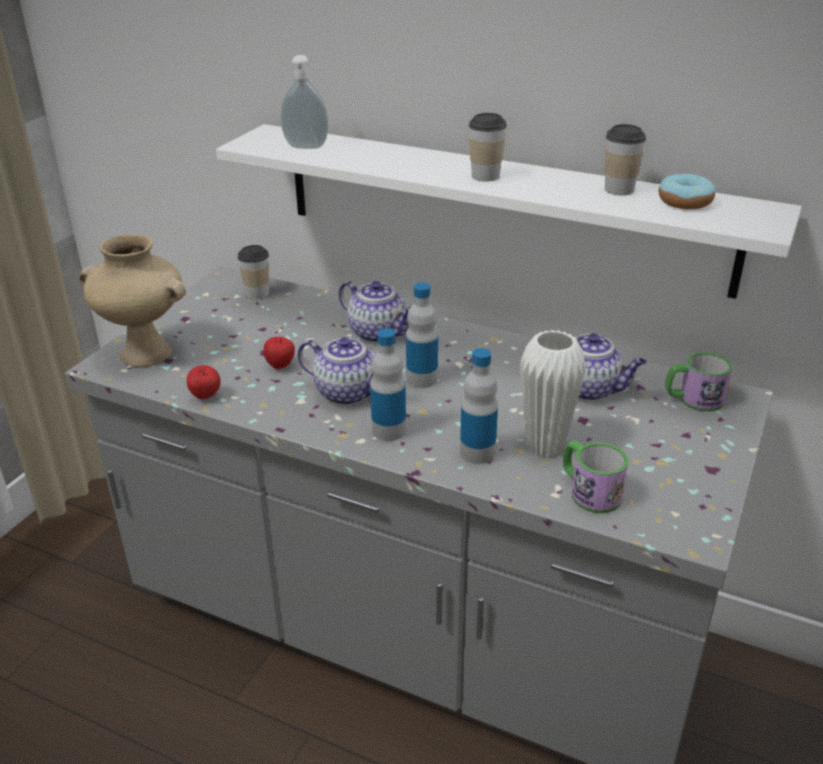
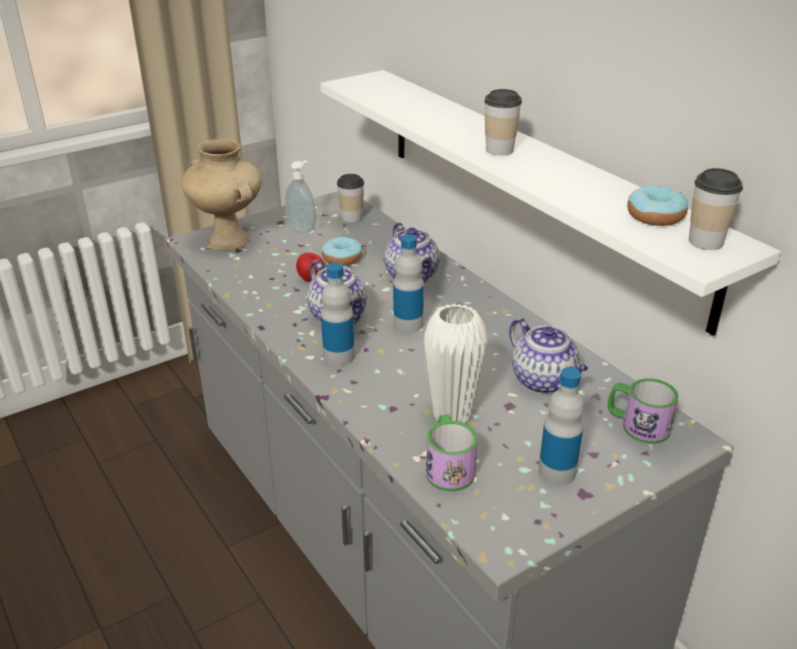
camera: 30 degrees right, 0 degrees up
(206, 397) = (235, 286): apple -> none
(290, 336) = (342, 258): none -> donut
(306, 146) = (389, 94): soap dispenser -> soap dispenser (303, 227)
(477, 452) = (389, 399): bottle -> bottle (557, 472)
(619, 190) = (606, 190): cup -> cup (705, 241)

